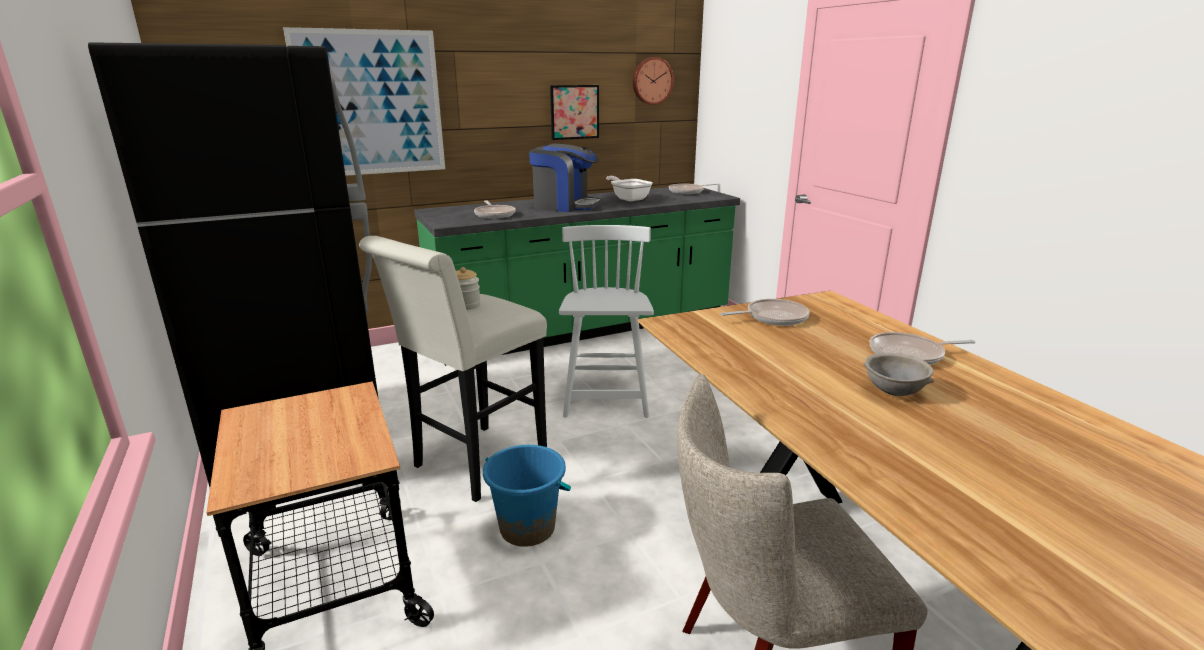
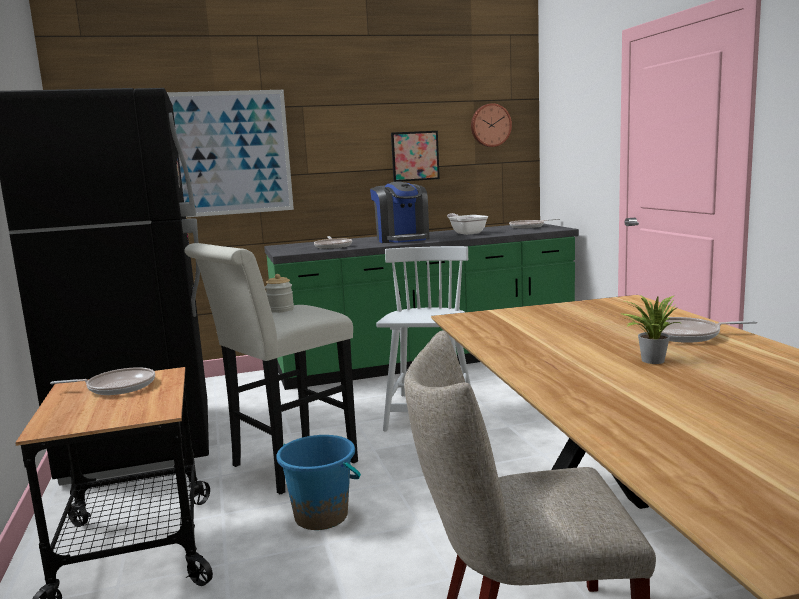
camera: 10 degrees right, 10 degrees down
(565, 206) = (402, 239): coffee machine -> coffee machine turned 45 degrees clockwise
(773, 317) = (563, 313): frying pan -> frying pan (117, 387)
(893, 393) = (650, 360): grey bowl -> potted plant

